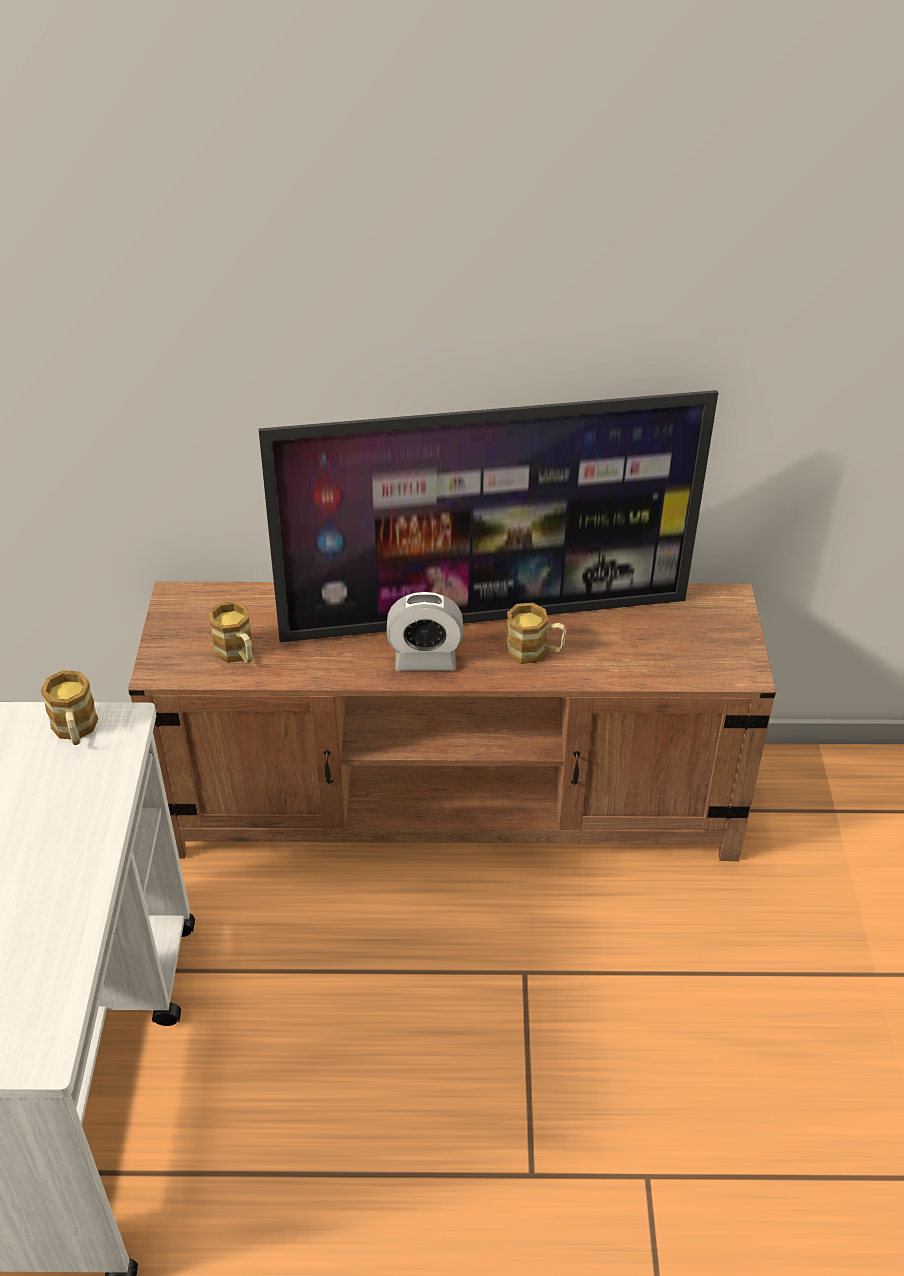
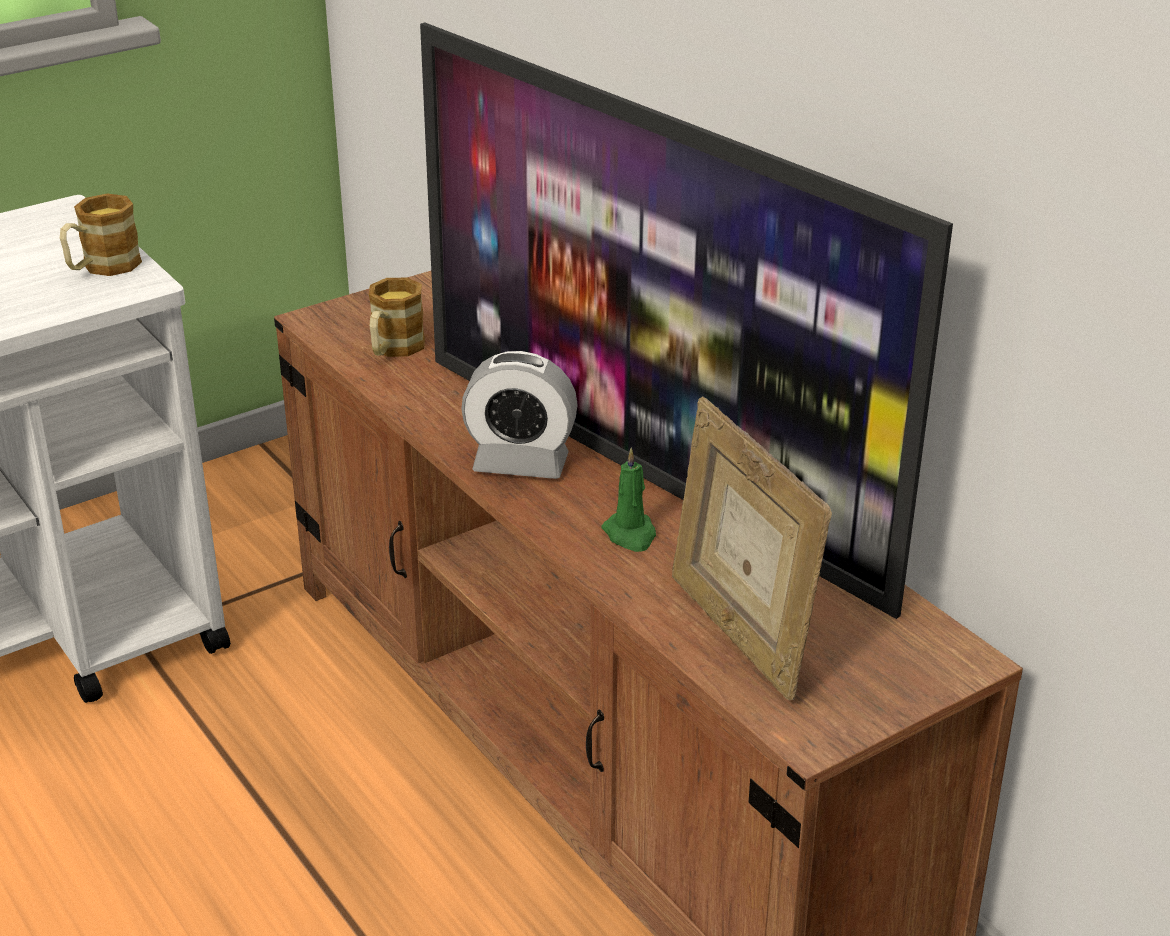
camera: 55 degrees right, 10 degrees down
(425, 659) = (520, 464): alarm clock -> alarm clock turned 45 degrees counterclockwise
(535, 652) = (630, 535): mug -> green candle
(652, 656) = (739, 633): none -> picture frame

